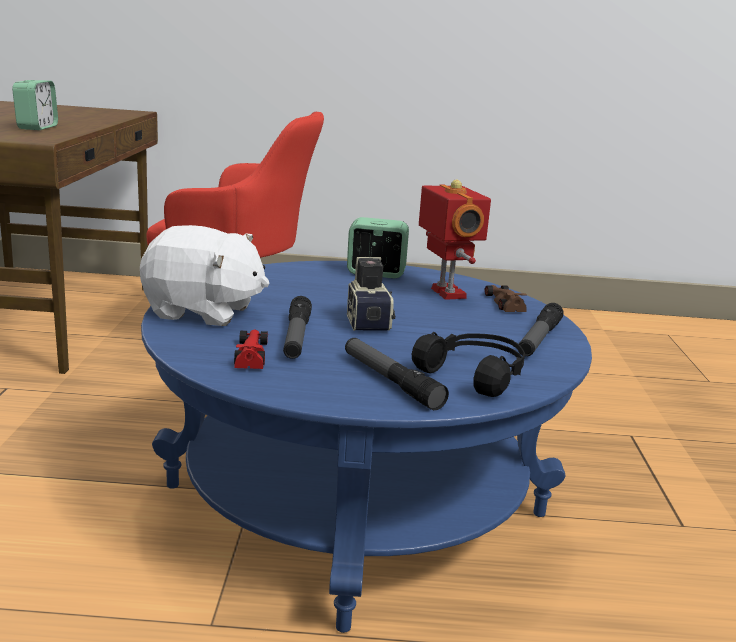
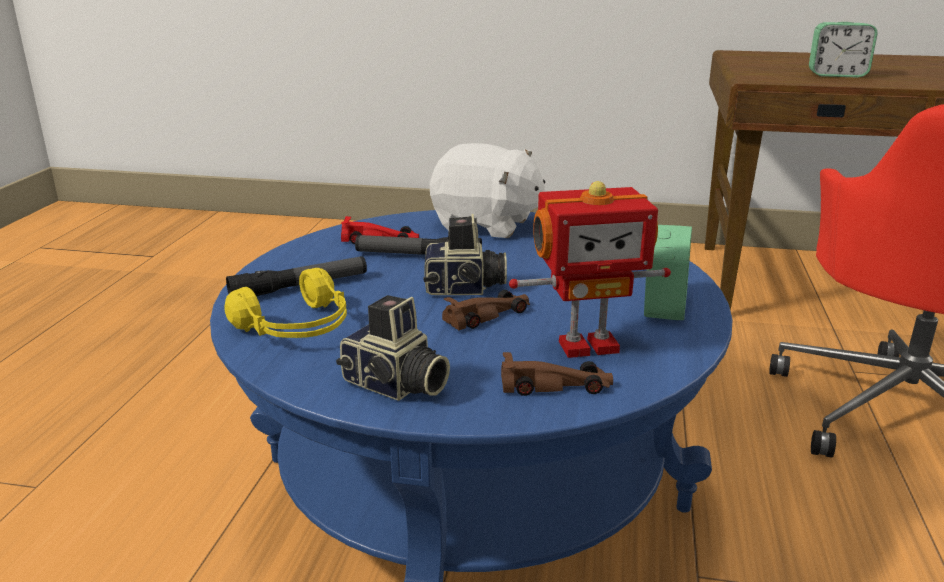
camera: 100 degrees right, 5 degrees up
(203, 312) = (486, 225): white plush toy -> white plush toy turned 90 degrees counterclockwise
(414, 315) = (489, 315): none -> brown toy car
(475, 374) = (298, 327): black headphones -> yellow headphones
(538, 339) = (395, 385): flashlight -> camera

